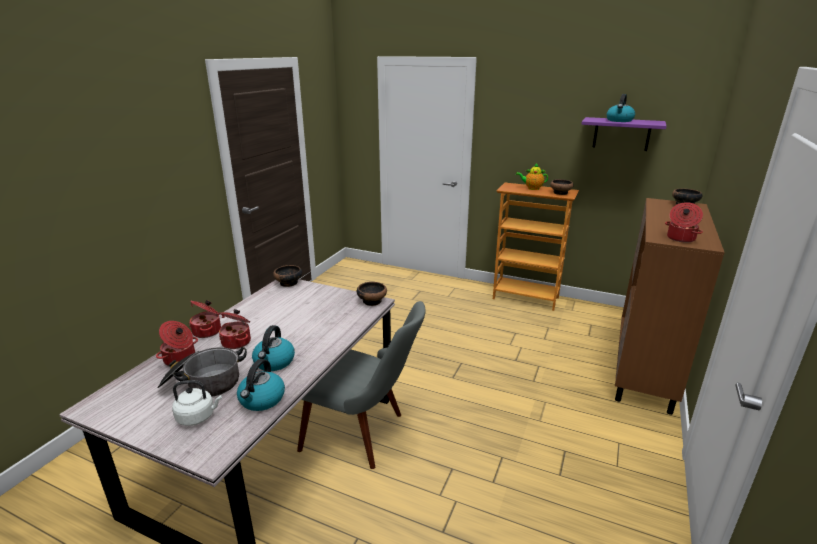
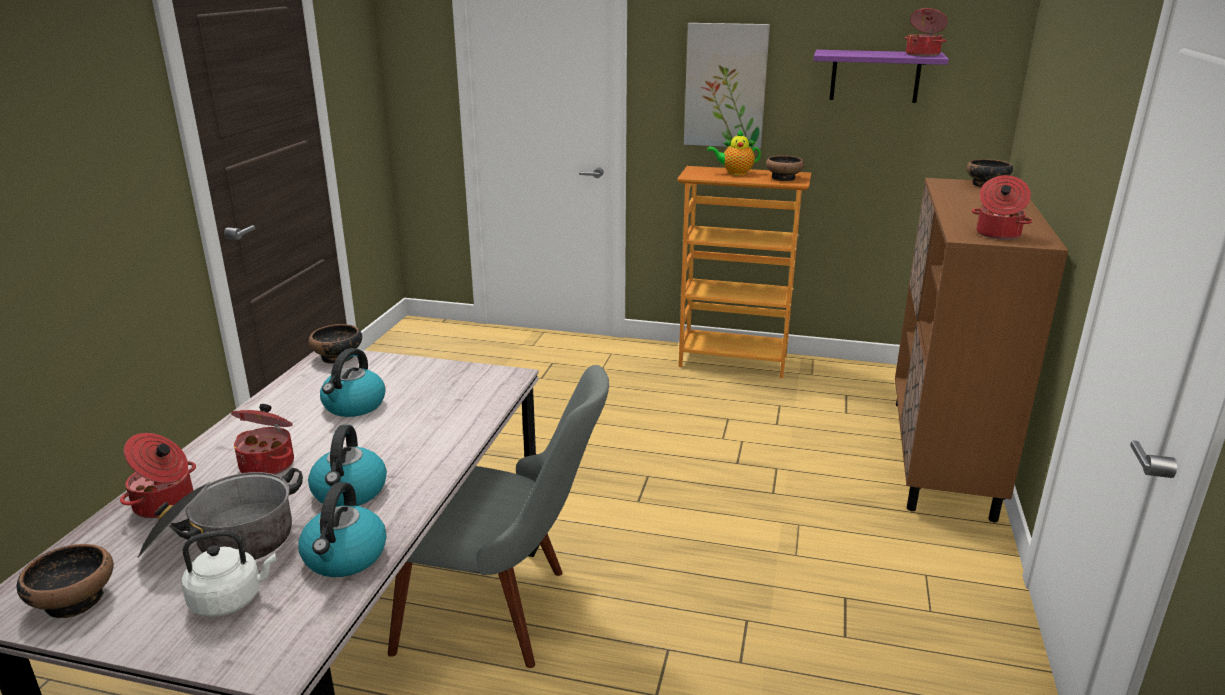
camera: 10 degrees left, 0 degrees up
(208, 331) = (206, 451): cooking pot -> cooking pot (923, 55)
(372, 301) = (499, 375): bowl -> bowl (75, 600)
(530, 136) = (725, 85): none -> picture
(619, 120) = (873, 53): kettle -> kettle (354, 406)

